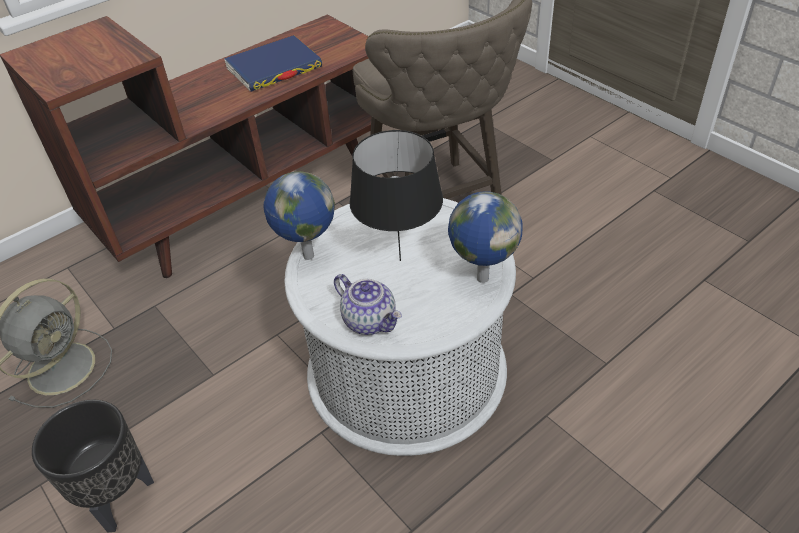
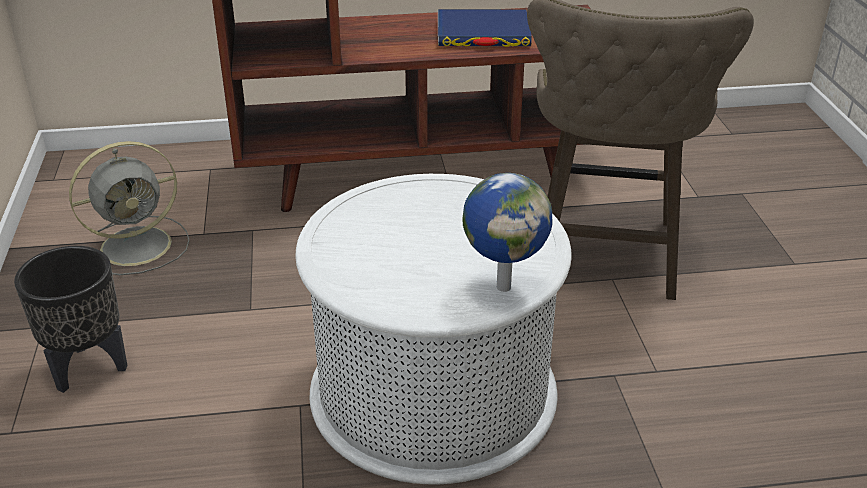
camera: 30 degrees right, 10 degrees down
(307, 256) = (355, 199): globe -> none
(370, 320) = (355, 274): teapot -> none
(401, 260) = (440, 239): black table lamp -> none

